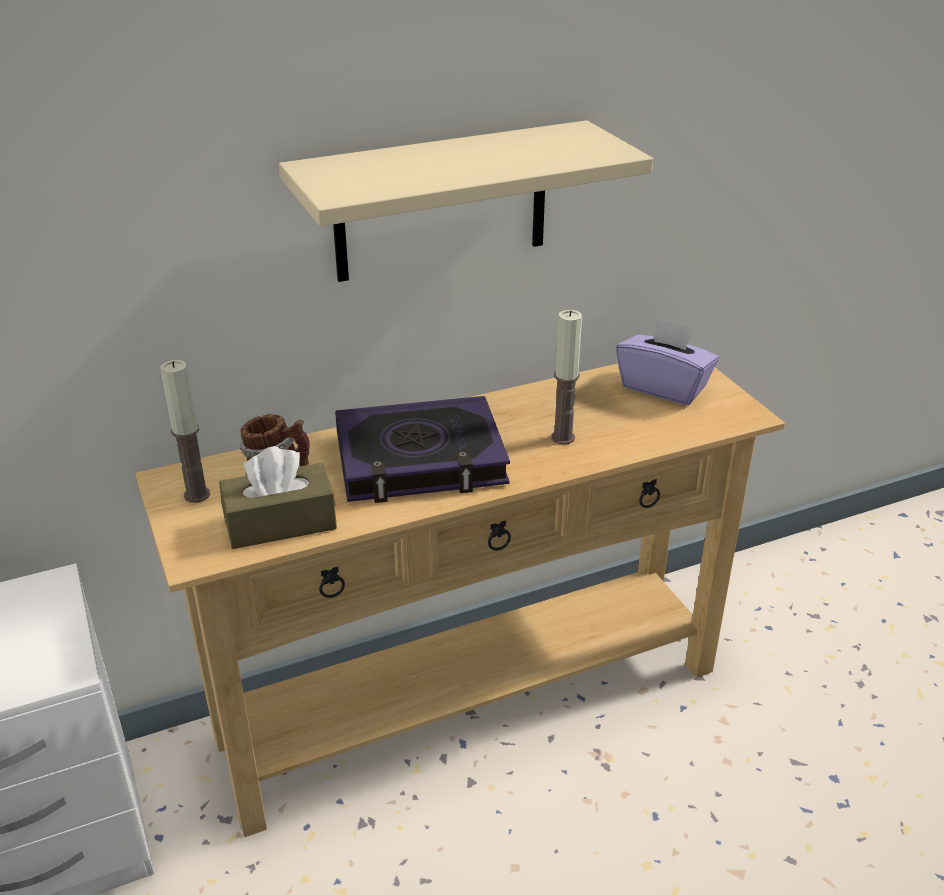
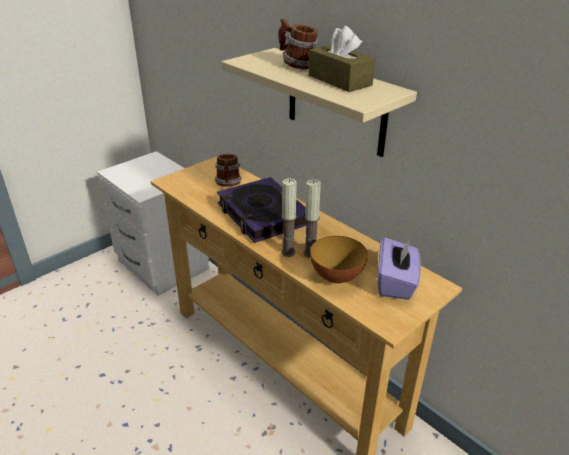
camera: 70 degrees right, 0 degrees up
(197, 495) = (208, 170): candle -> candle (288, 252)
(280, 523) = (197, 192): brown tissue box -> brown tissue box (339, 80)
(409, 161) = (297, 65): none -> mug
(633, 429) = (336, 277): none -> bowl

